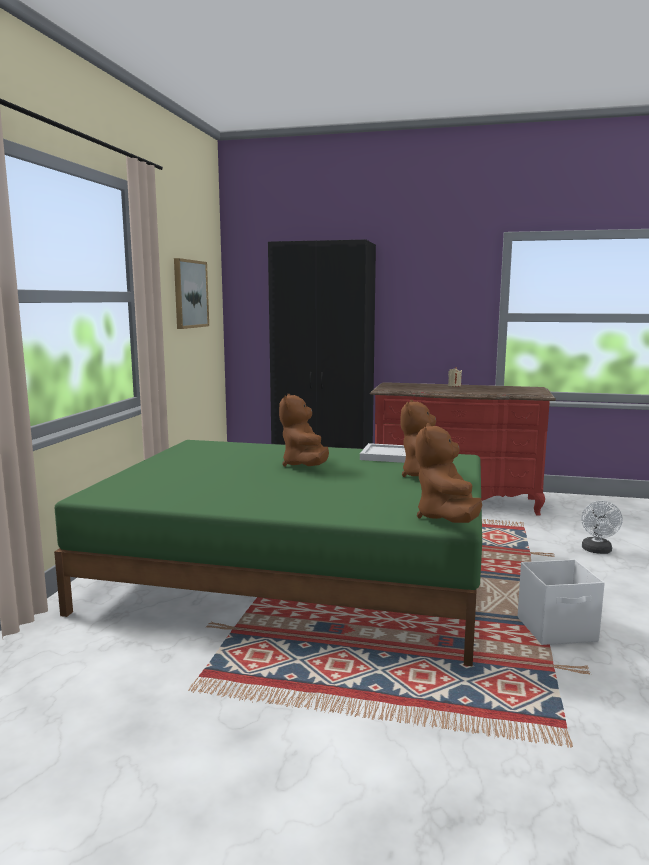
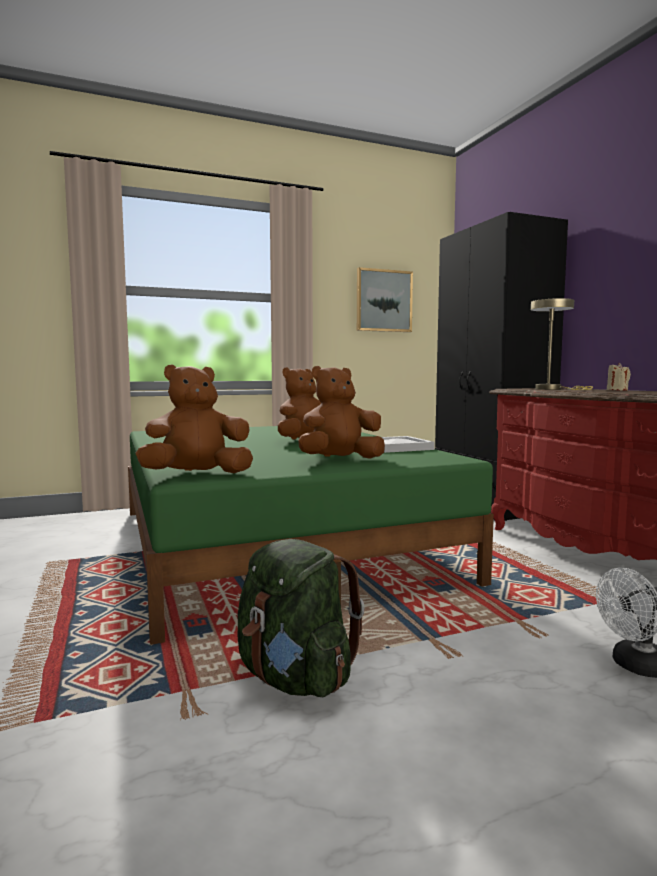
camera: 55 degrees right, 5 degrees down
(421, 388) = (553, 389): none -> beige table lamp
(557, 629) = (295, 678): white storage box -> green backpack

